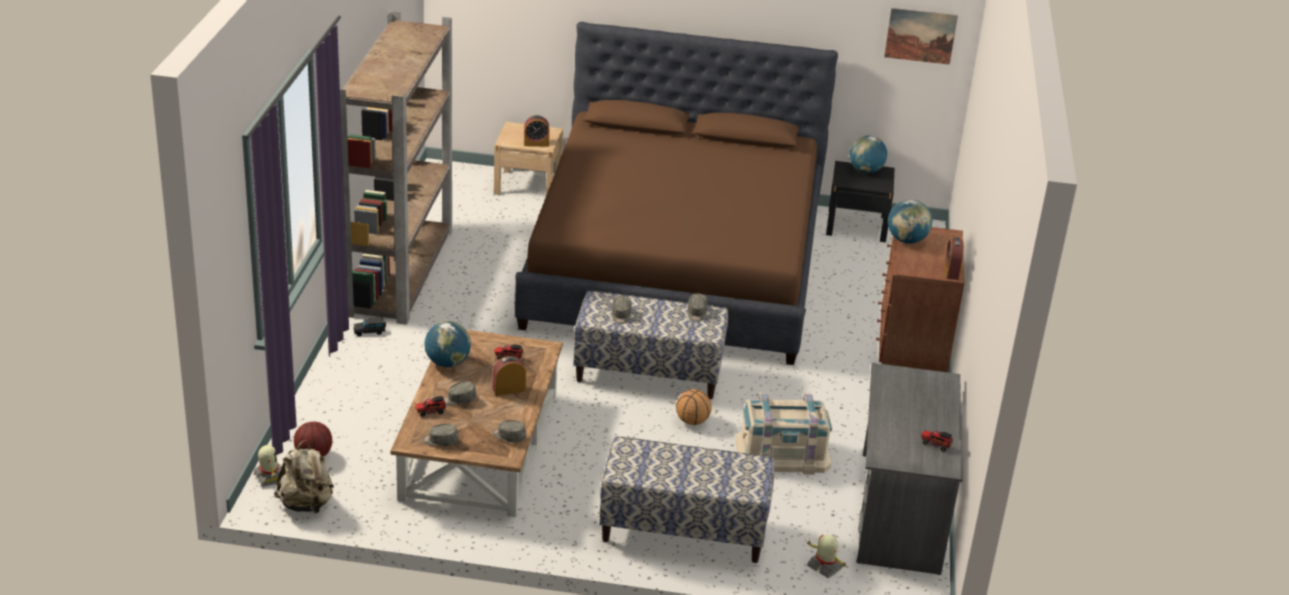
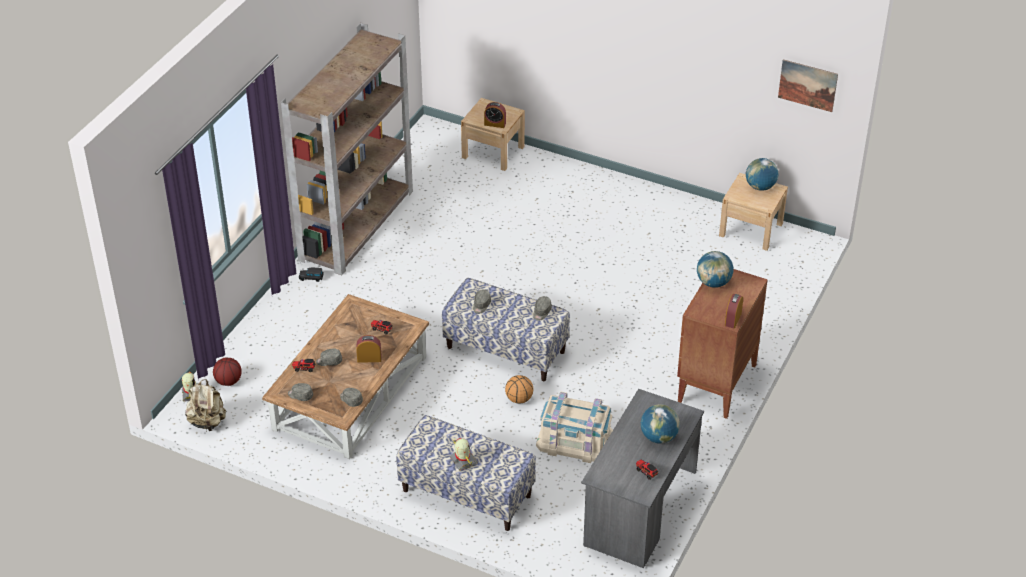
camera: 20 degrees right, 10 degrees up
(447, 363) = (335, 327): globe -> globe (659, 437)
(675, 264) = (577, 248): brown bed -> none
(825, 567) = (557, 544): toy robot -> toy robot (463, 461)
(856, 225) = (751, 229): black nightstand -> beige nightstand

